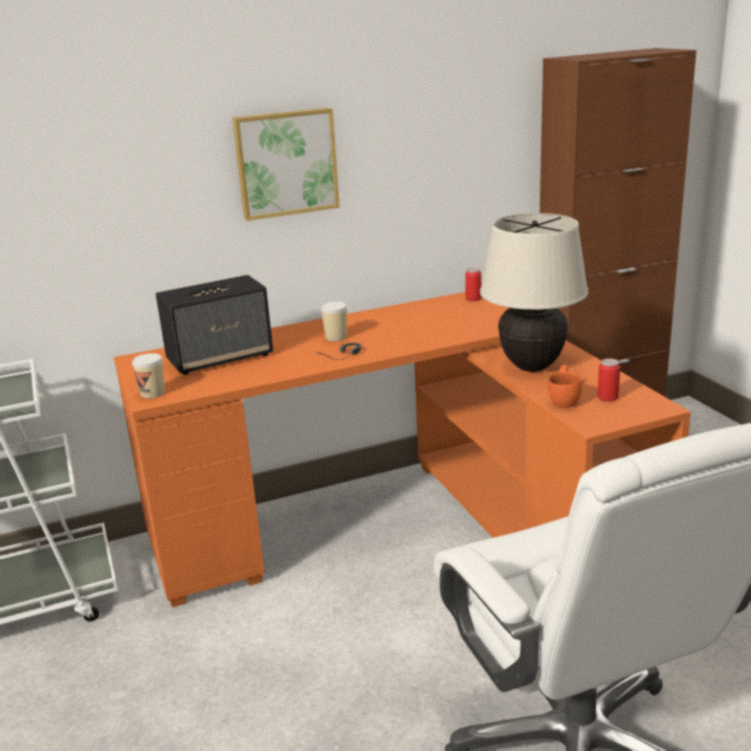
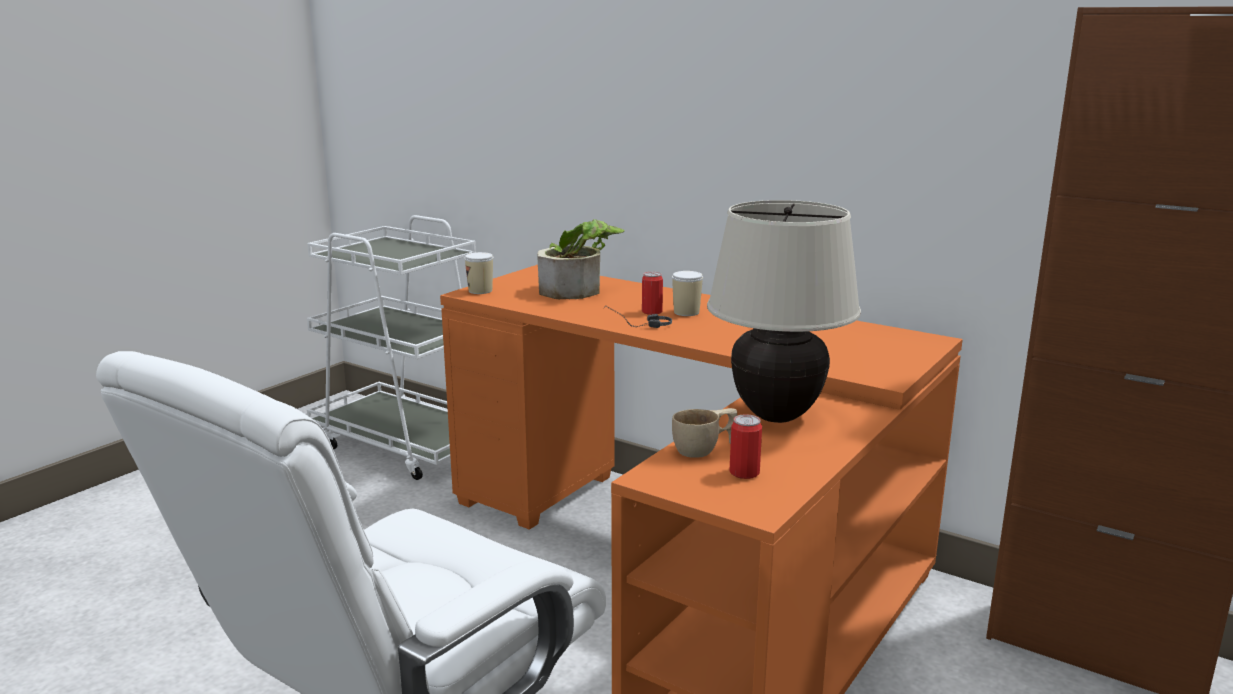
camera: 55 degrees right, 5 degrees down
(221, 357) = (579, 290): speaker -> potted plant
(286, 163) = (717, 106): picture -> none
(473, 298) = (901, 338): can -> can (652, 312)
(565, 399) = (705, 450): orange cup -> beige cup

